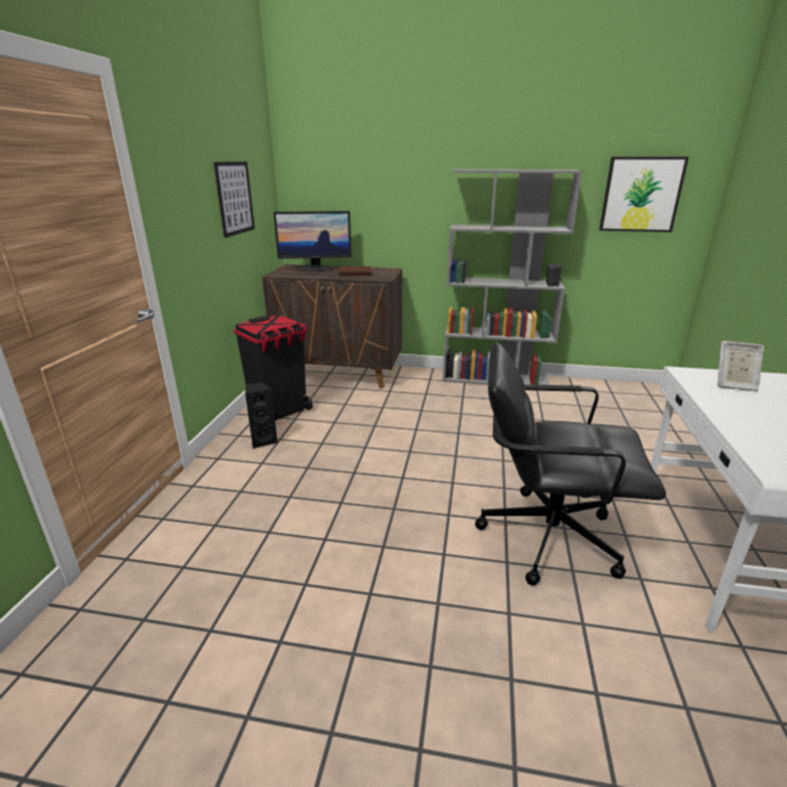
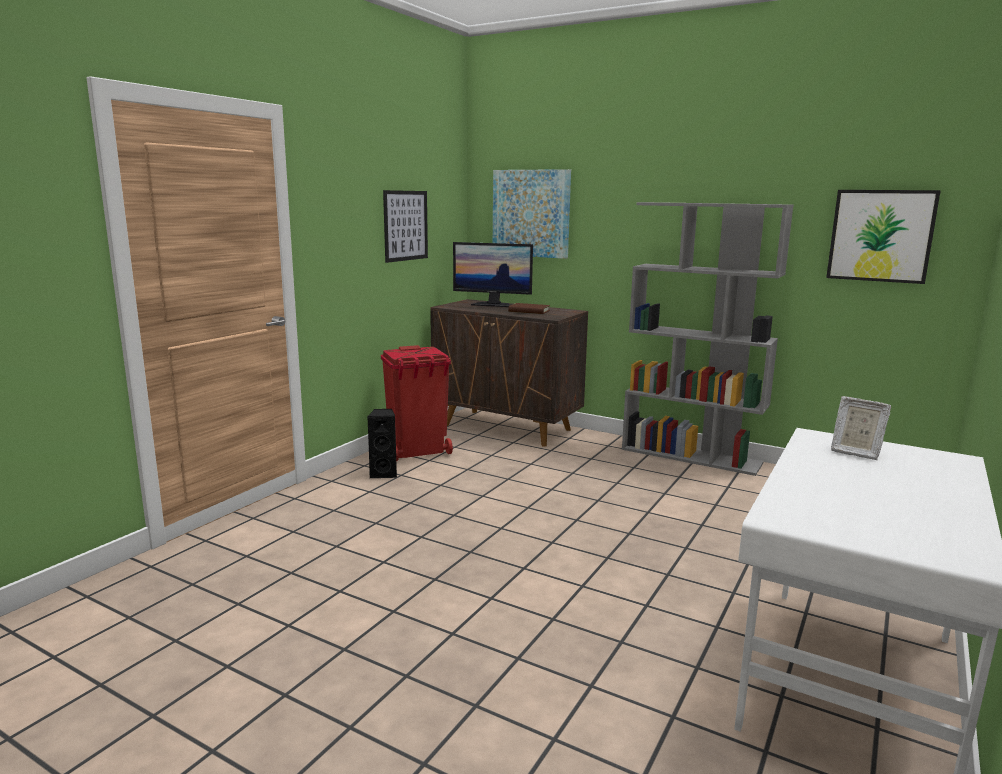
camera: 20 degrees right, 10 degrees down
(280, 412) = (418, 452): black trash can -> red trash can
(342, 181) = (531, 213): none -> picture
(547, 535) = (619, 607): black office chair -> none

